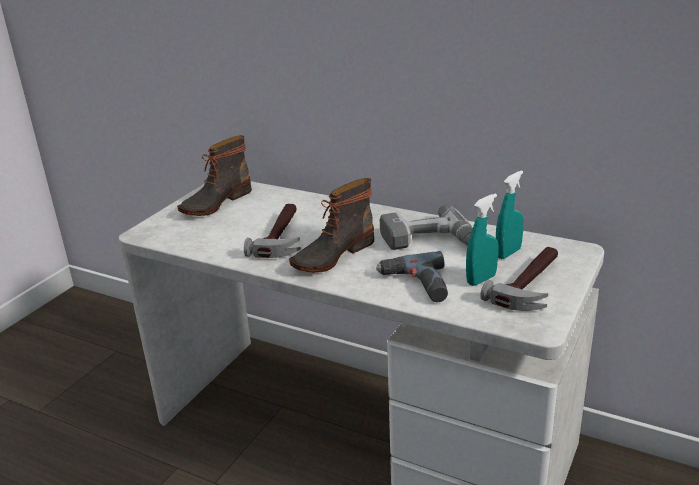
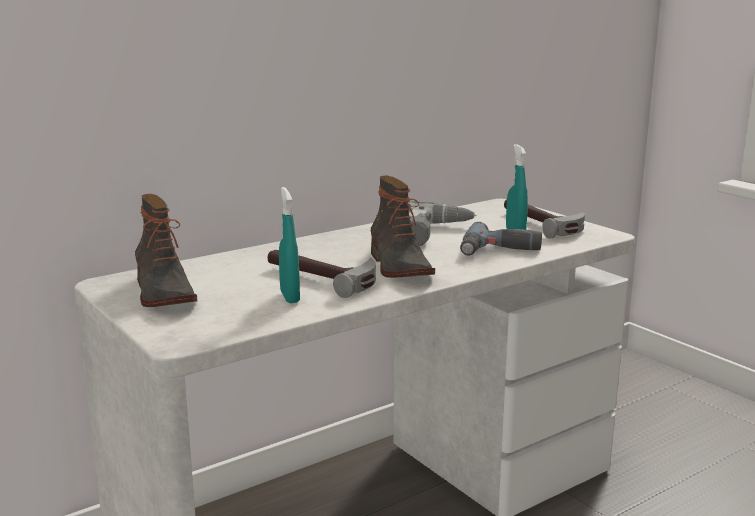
camera: 65 degrees left, 10 degrees down
(508, 253) = (480, 218): turquoise spray bottle -> turquoise spray bottle (290, 297)

